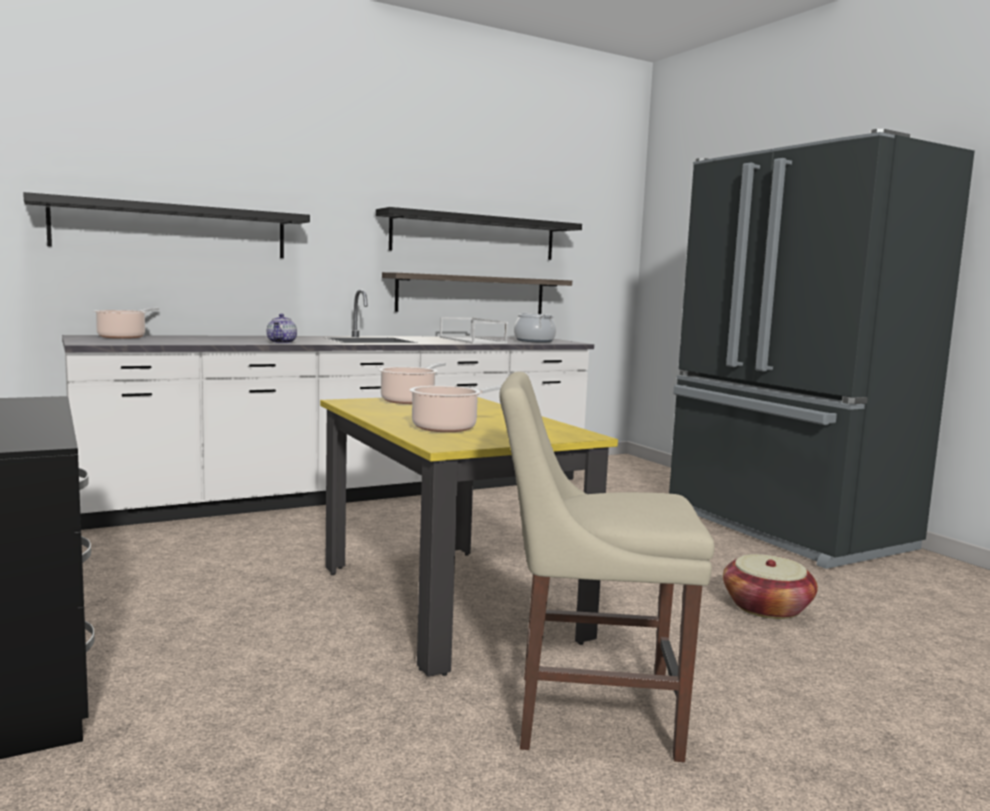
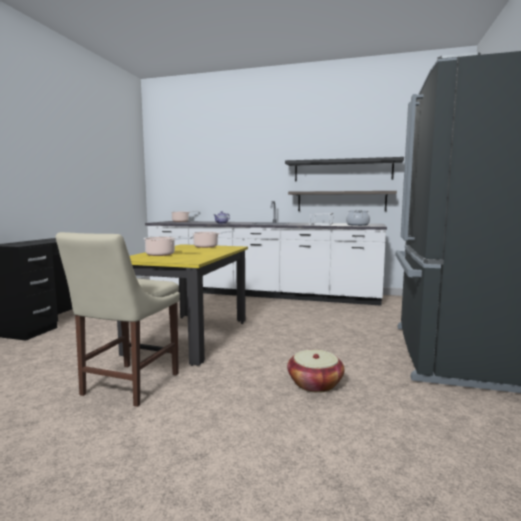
camera: 45 degrees right, 0 degrees up
(172, 229) = (205, 179): black shelf -> none
(586, 713) = (127, 386): beige chair -> beige chair turned 120 degrees counterclockwise

